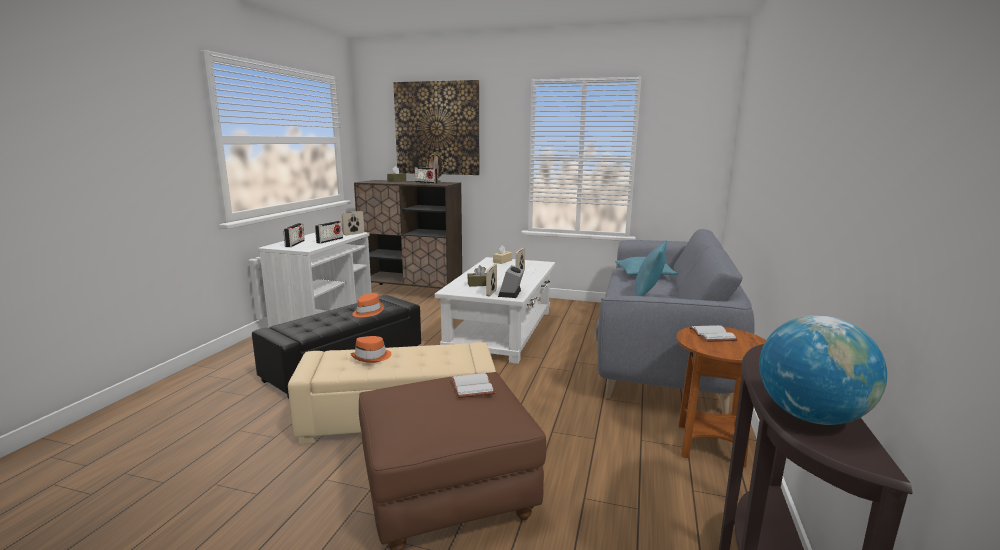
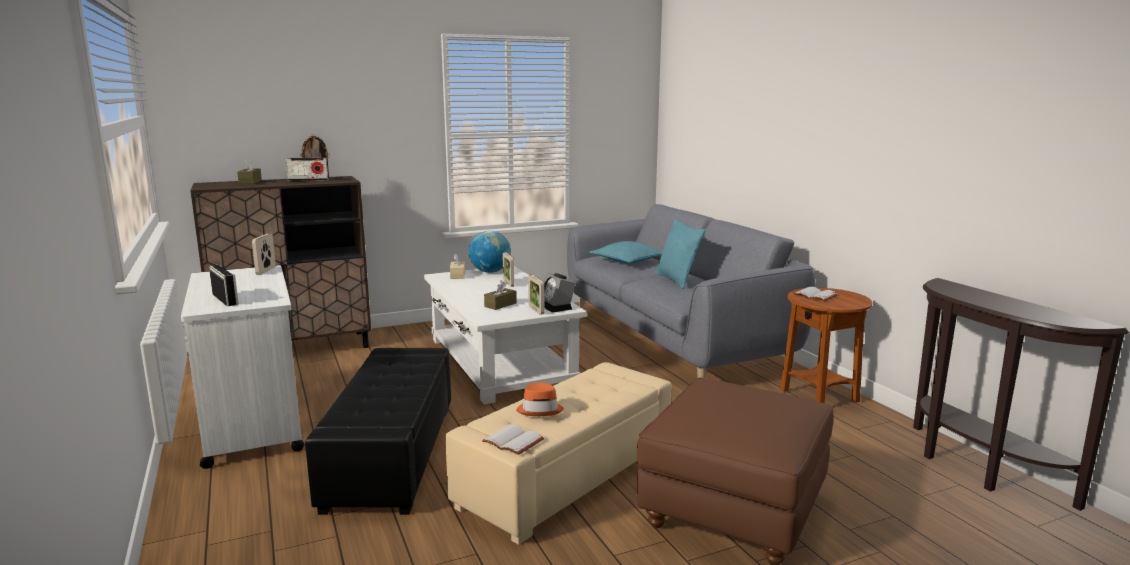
camera: 40 degrees left, 0 degrees up
(330, 240) = (264, 285): radio -> none
(367, 311) = (409, 371): orange hat -> none
(437, 128) = (303, 98): picture -> none
(474, 387) = (739, 389): white book -> white book (514, 441)
(810, 416) = (1040, 314): globe -> globe (490, 272)

